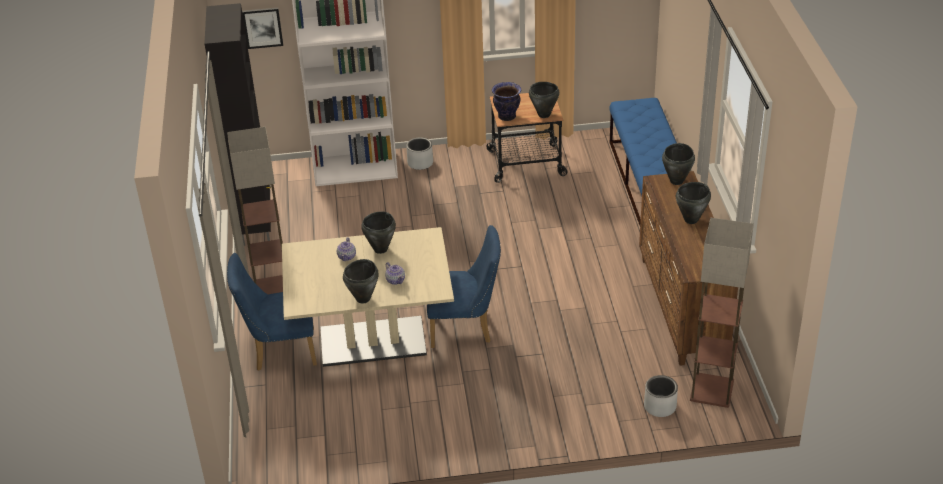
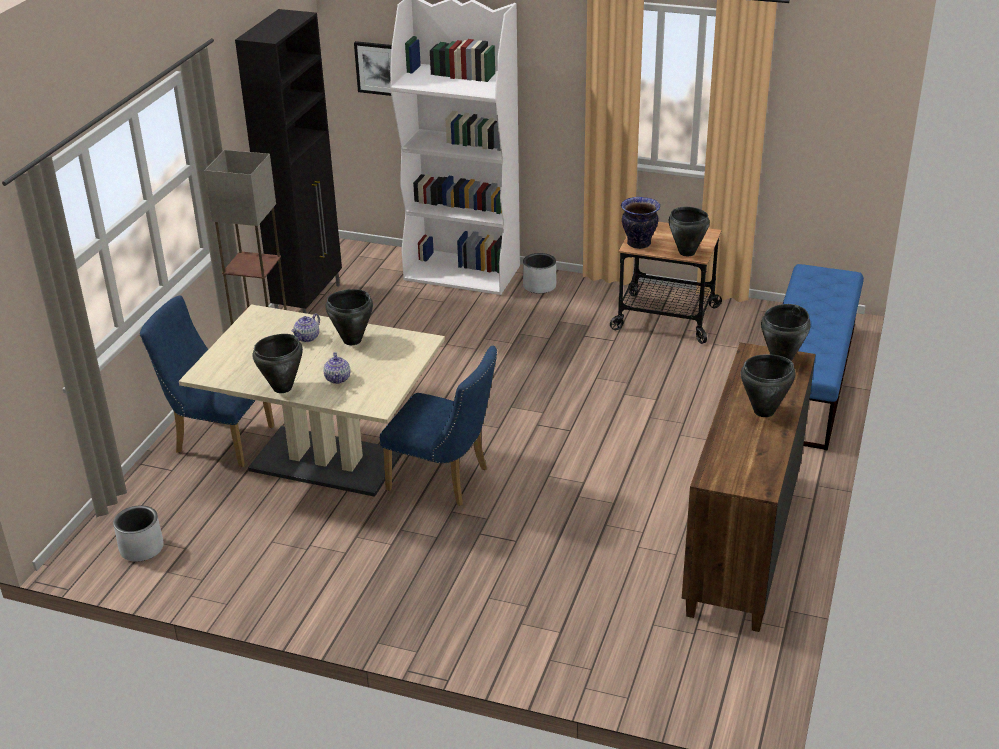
camera: 25 degrees right, 5 degrees down
(659, 406) = (619, 660): grey planter -> grey planter (141, 548)
(712, 391) = (708, 666): floor lamp -> none

